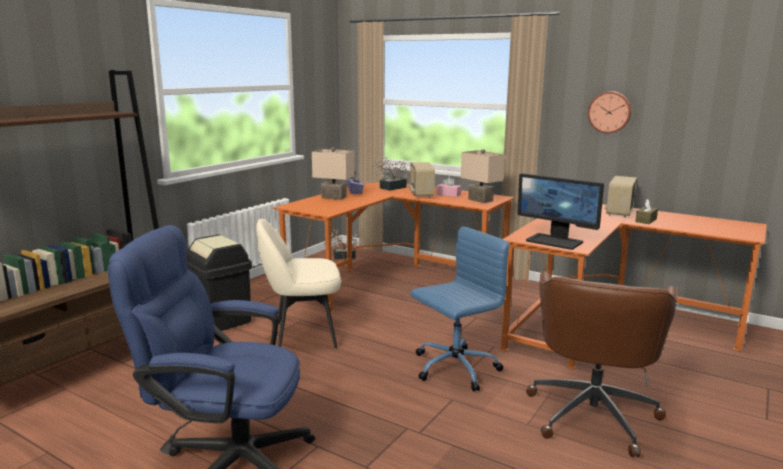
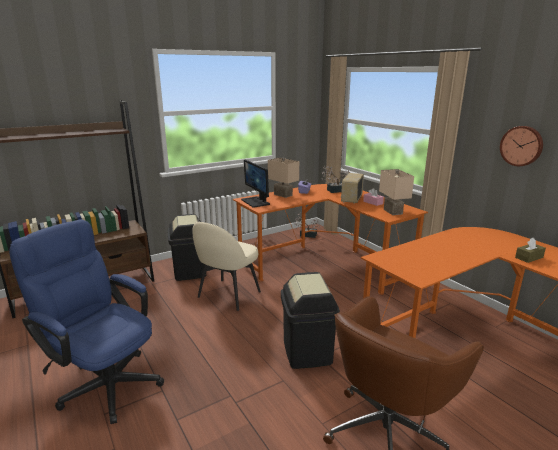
camera: 25 degrees right, 5 degrees up
(303, 335) = (228, 295): beige chair -> beige chair turned 75 degrees counterclockwise
(454, 368) = (307, 352): blue office chair -> black trash can
(555, 241) = (406, 267): monitor -> monitor (256, 202)
(619, 212) = (510, 243): radio -> none

